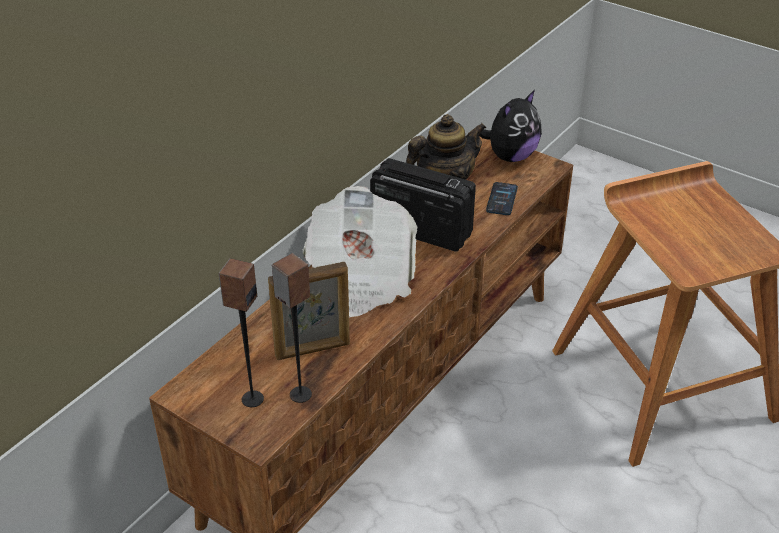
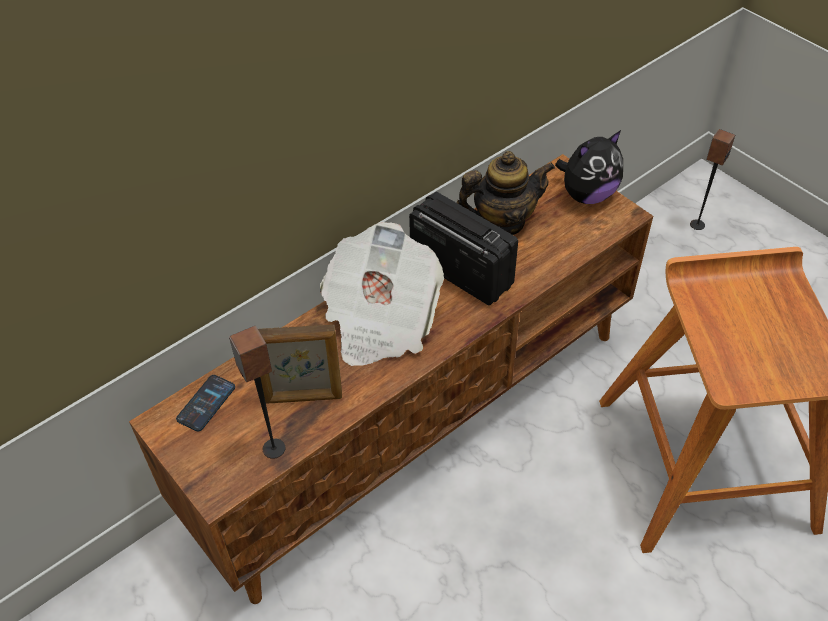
camera: 15 degrees right, 10 degrees up
(252, 399) = (225, 443): speaker -> speaker (697, 224)
(501, 199) = (559, 248): phone -> phone (206, 403)

